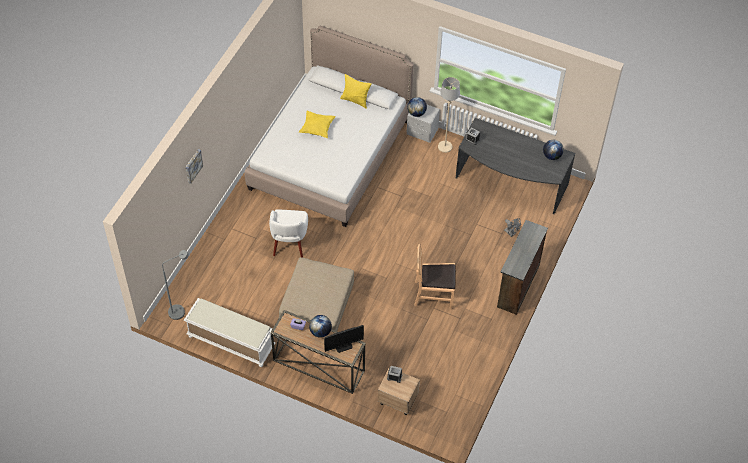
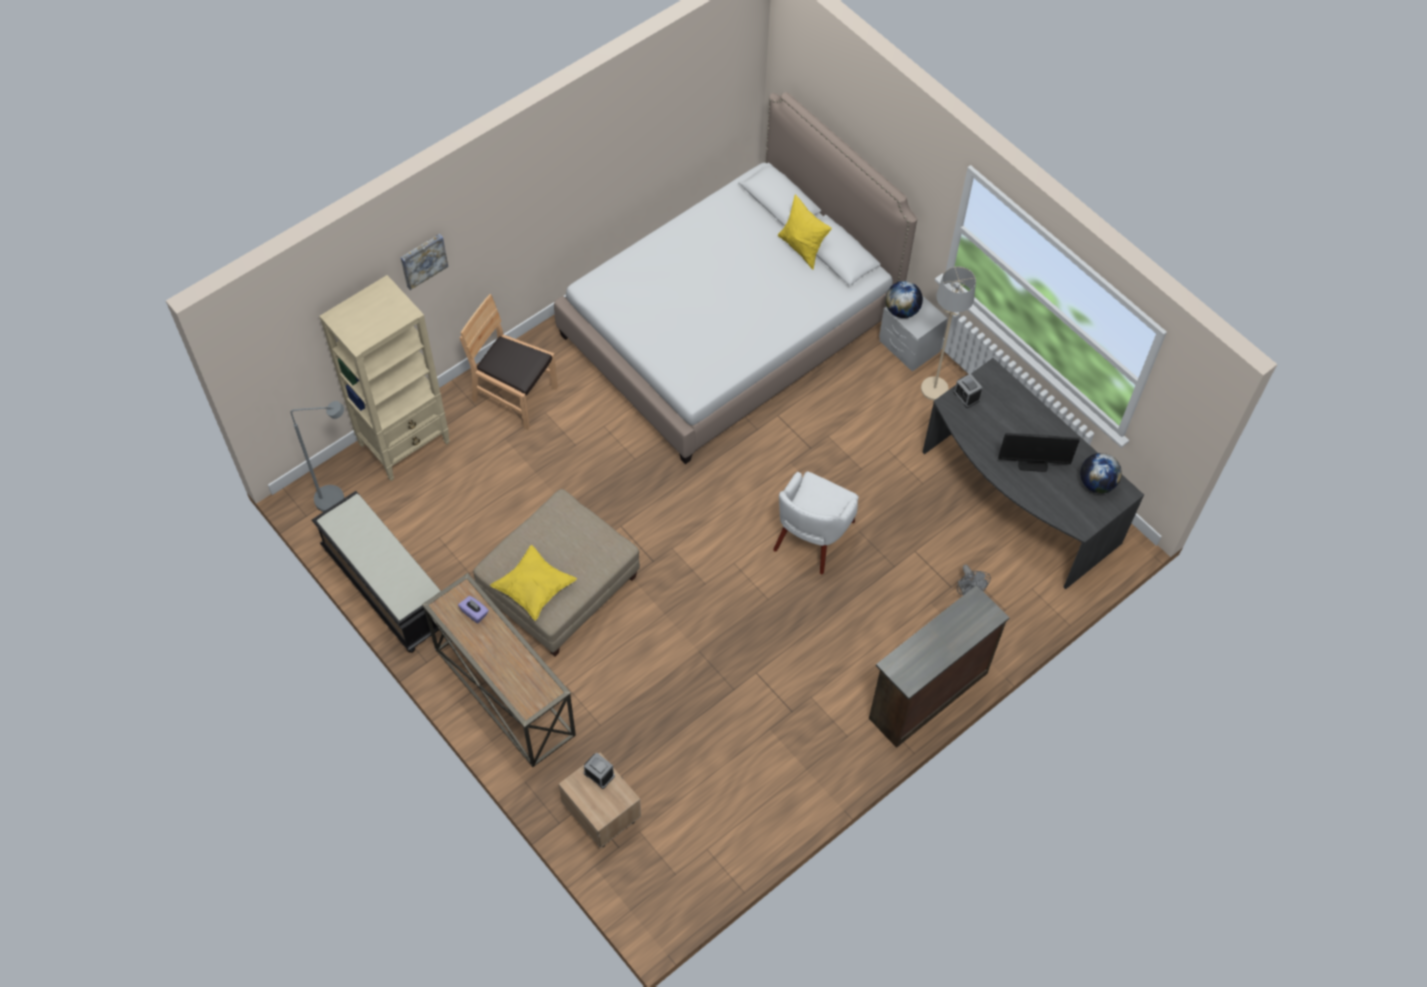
camera: 25 degrees right, 5 degrees up
(199, 271) = (405, 443): none -> beige bookcase
(230, 342) = (385, 586): white bench -> black bench
(289, 242) = (576, 454): white armchair -> white armchair (812, 537)
(317, 128) = (708, 274): yellow pillow -> yellow pillow (534, 589)
(320, 332) = (506, 639): globe -> none
(343, 346) = (530, 682): monitor -> monitor (1032, 463)
(434, 294) = (770, 647): brown chair -> brown chair (514, 395)

